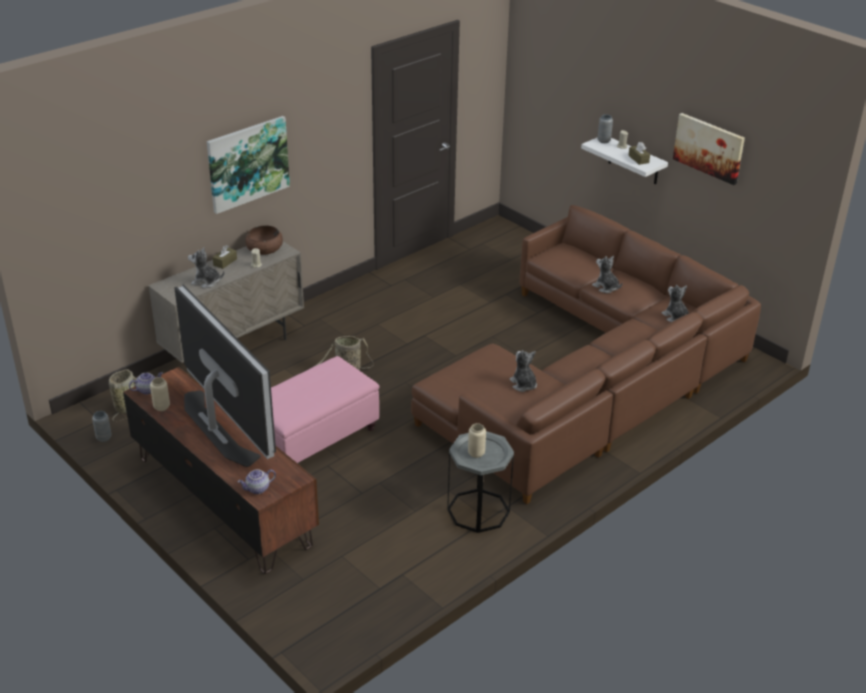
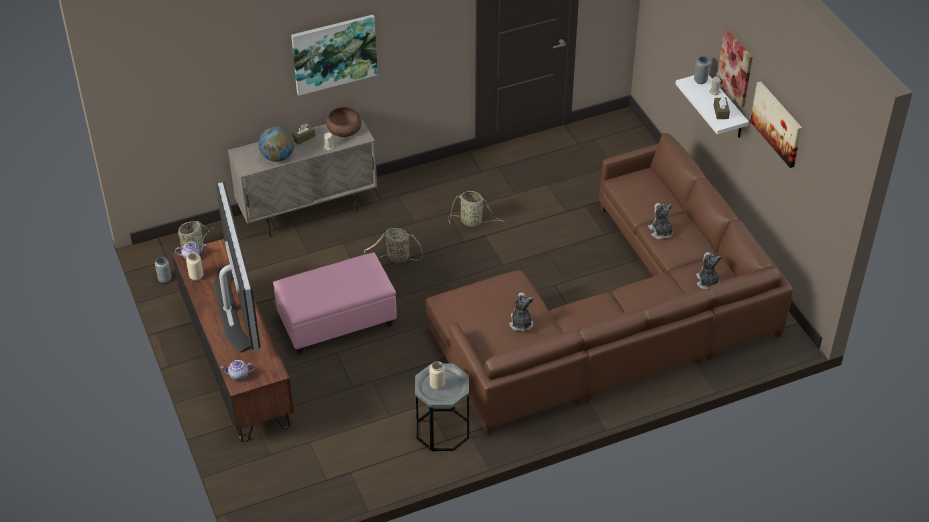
camera: 20 degrees right, 10 degrees up
(206, 282) = (277, 157): plush toy -> globe
(406, 326) = (473, 222): none -> basket
(645, 113) = (735, 67): none -> picture

